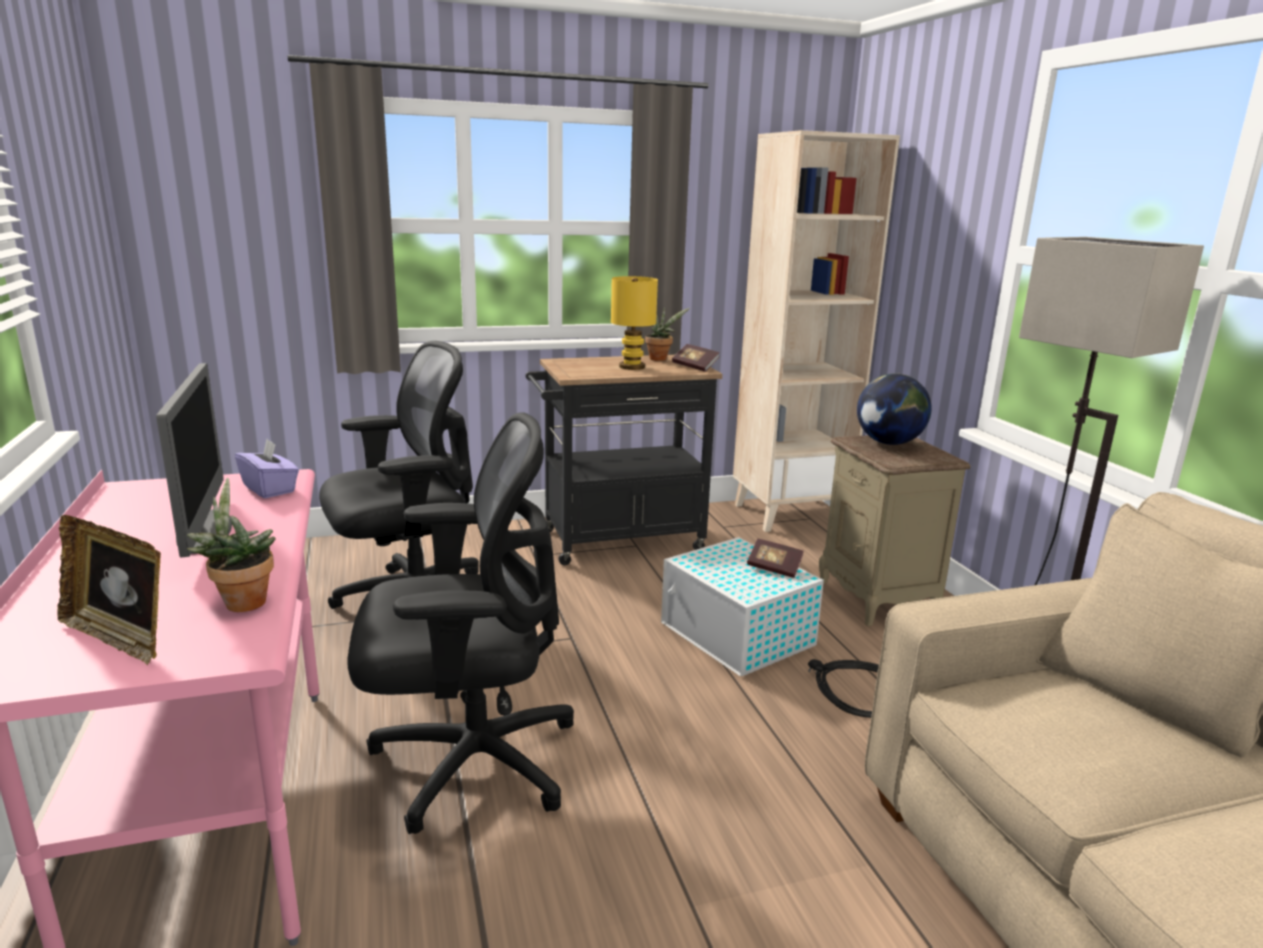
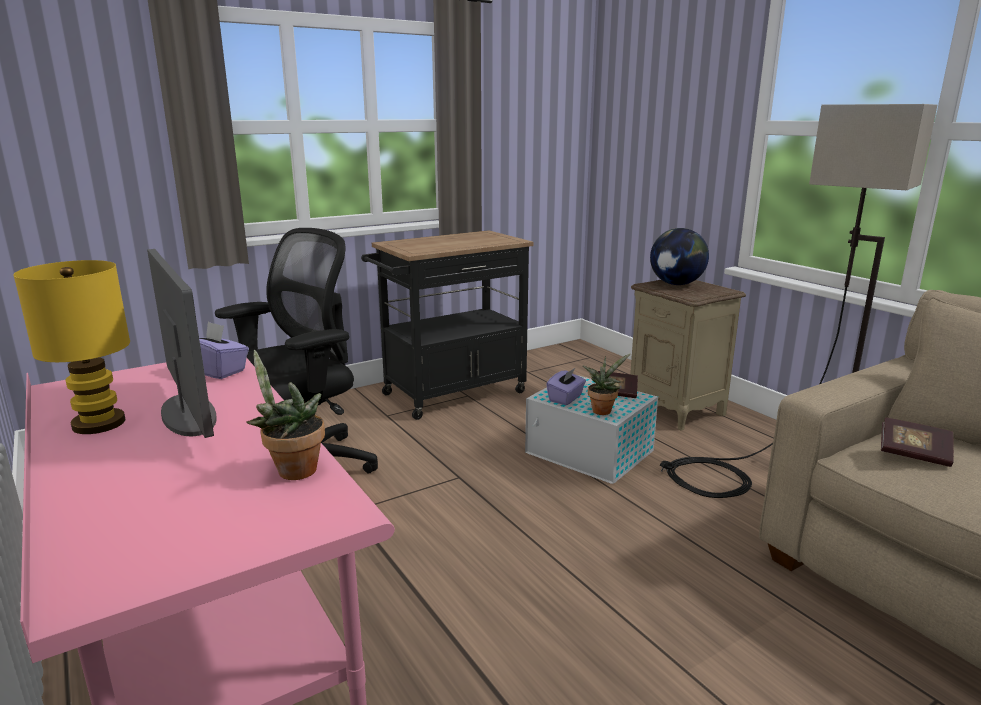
camera: 15 degrees left, 0 degrees up
(119, 637) = (196, 522): picture frame -> none
(462, 766) = (429, 600): black office chair -> none
(632, 367) = (457, 242): yellow table lamp -> yellow table lamp (100, 424)
(660, 358) = (471, 235): potted plant -> potted plant (602, 410)
(695, 367) = (506, 238): book -> book (913, 454)
(709, 566) = (566, 398): none -> purple tissue box
(789, 513) = (572, 355): beige bookcase -> none

